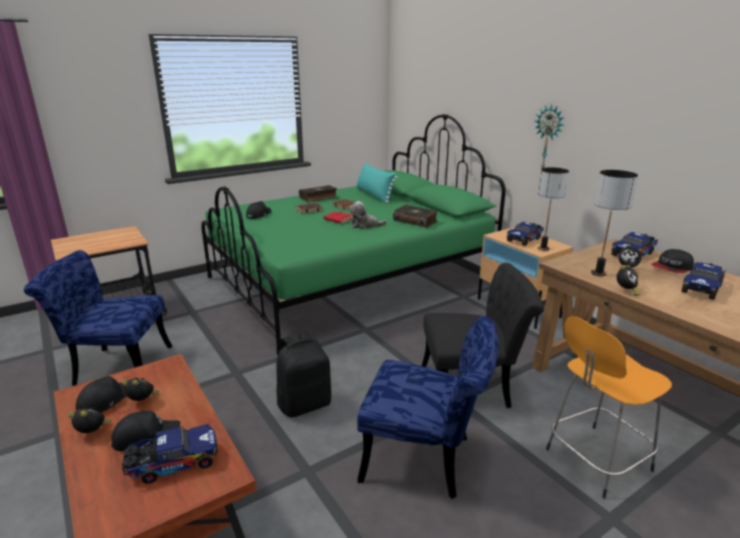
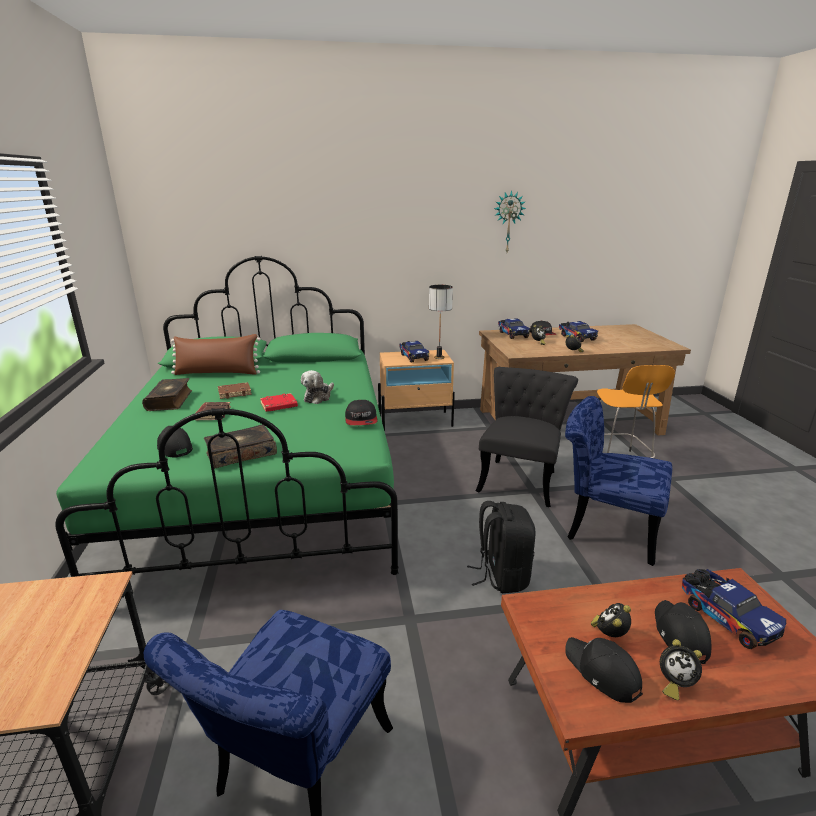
camera: 65 degrees left, 0 degrees up
(93, 433) = (673, 683): alarm clock -> alarm clock turned 105 degrees counterclockwise
(172, 464) = (725, 616): toy truck -> toy truck turned 150 degrees clockwise
(339, 244) = (361, 419): none -> cap
(374, 195) = (217, 373): turquoise pillow -> brown pillow
(415, 221) = (338, 375): book -> book (241, 453)
(426, 460) = (604, 527): blue chair -> blue chair turned 105 degrees counterclockwise
(548, 137) = (400, 261): wall clock -> wall clock (508, 222)
(598, 273) = (540, 350): table lamp -> none

